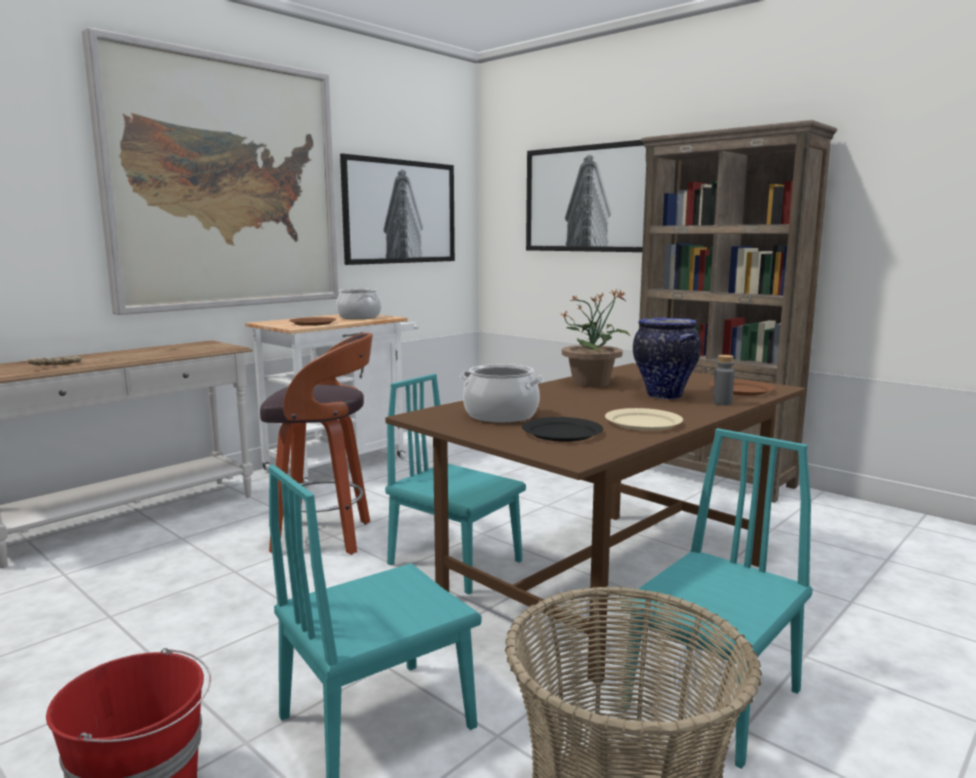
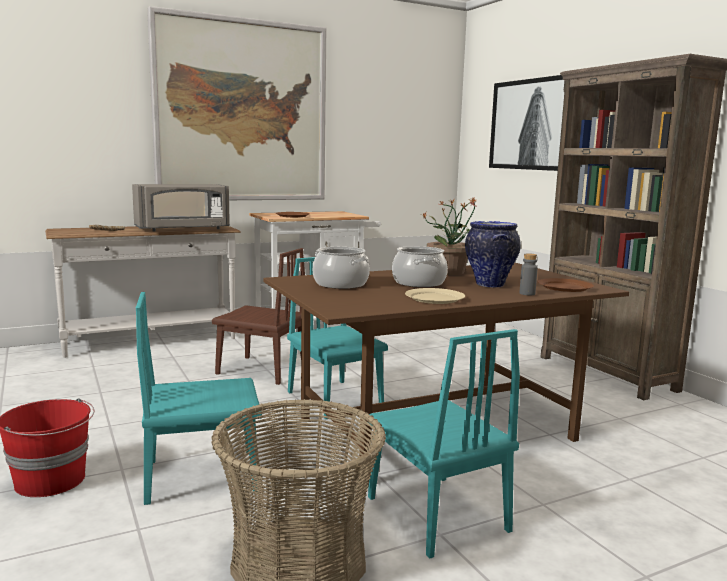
camera: 20 degrees right, 0 degrees up
(169, 353) = (183, 229): none -> grey microwave
(325, 537) = (261, 370): stool -> brown chair
(359, 317) = (333, 214): cooking pot -> cooking pot (418, 283)
(400, 212) = (384, 133): picture -> none
(562, 432) = (362, 297): black plate -> none
(712, 699) = (436, 513): turquoise chair -> turquoise chair turned 90 degrees clockwise

